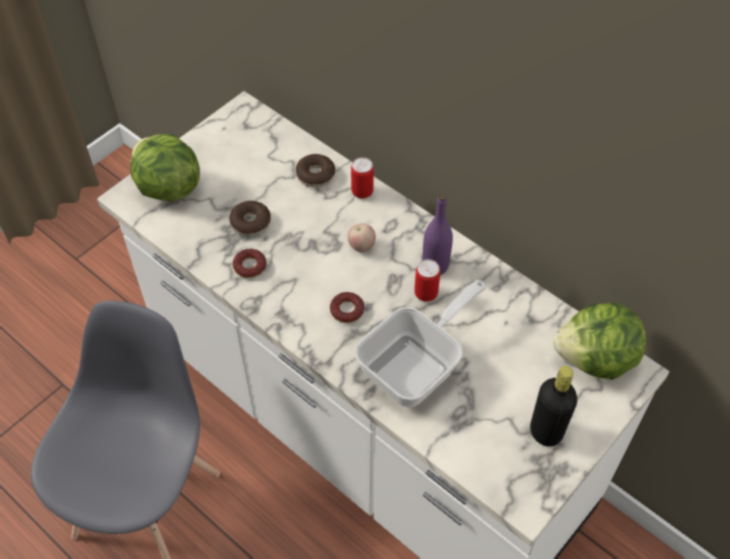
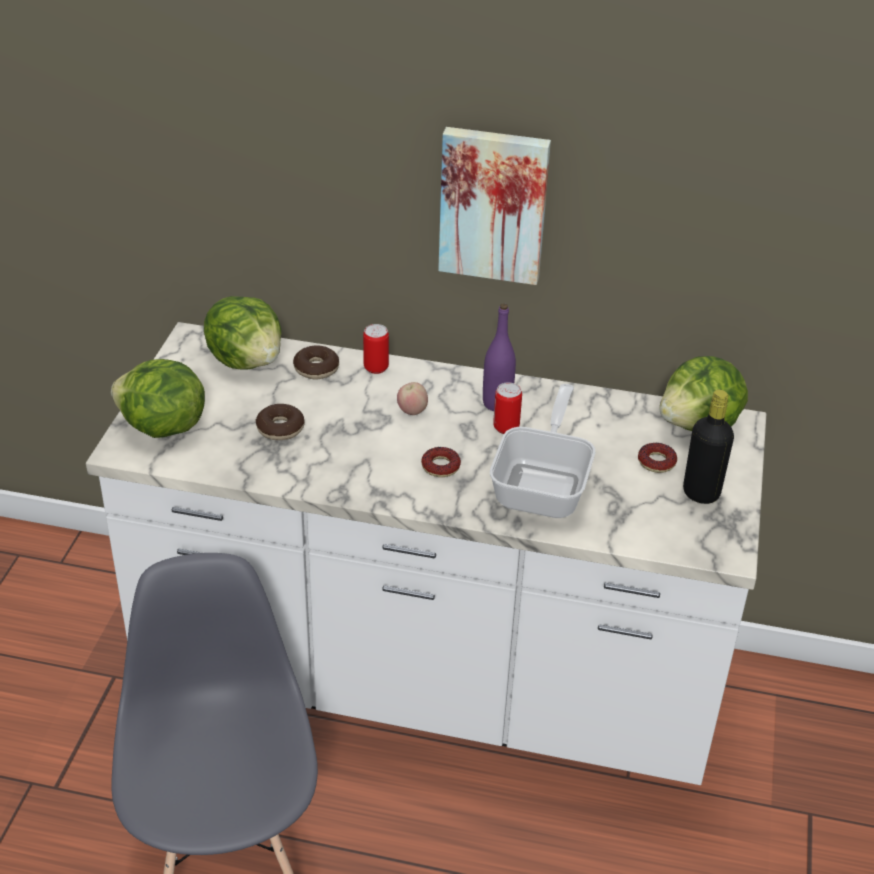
camera: 30 degrees left, 15 degrees down
(250, 266) = (310, 464): donut -> donut (656, 462)
(269, 147) = (247, 360): none -> lettuce
(469, 99) = (493, 204): none -> picture

